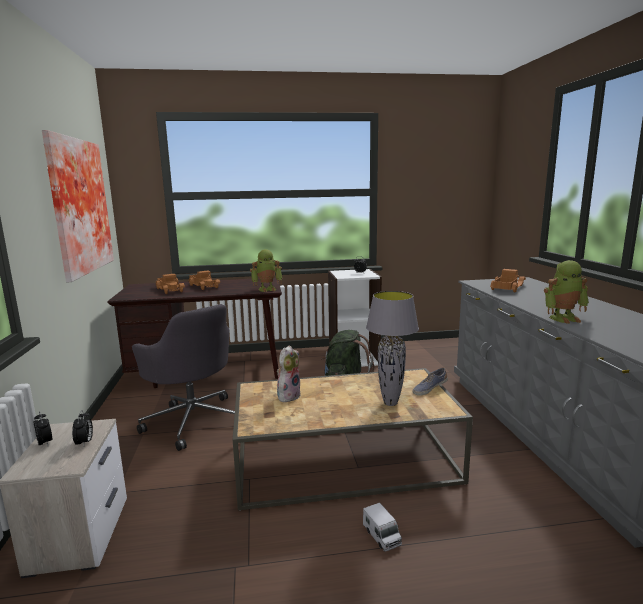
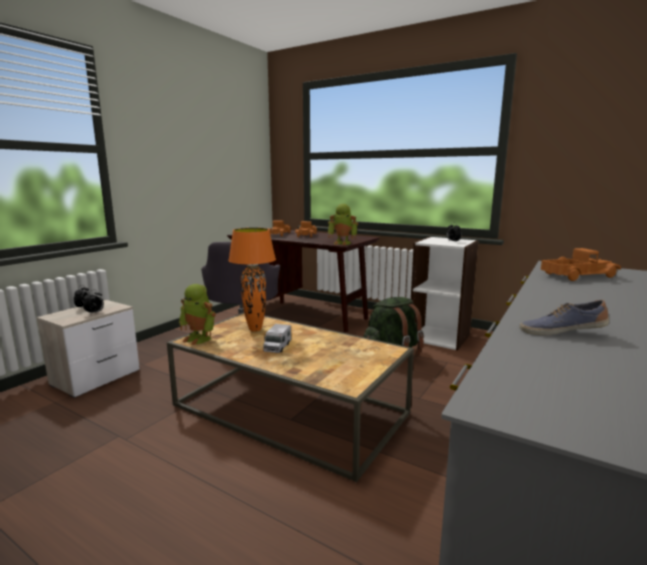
camera: 40 degrees right, 0 degrees up
(76, 206) = (210, 159): picture -> none
(288, 395) = (255, 329): plush toy -> orange table lamp
(381, 536) = (219, 474): toy truck -> toy truck (277, 347)
(390, 403) = (312, 361): grey table lamp -> none
(429, 389) = (373, 364): shoe -> shoe (561, 332)
(563, 318) = (537, 314): toy robot -> toy robot (199, 338)

